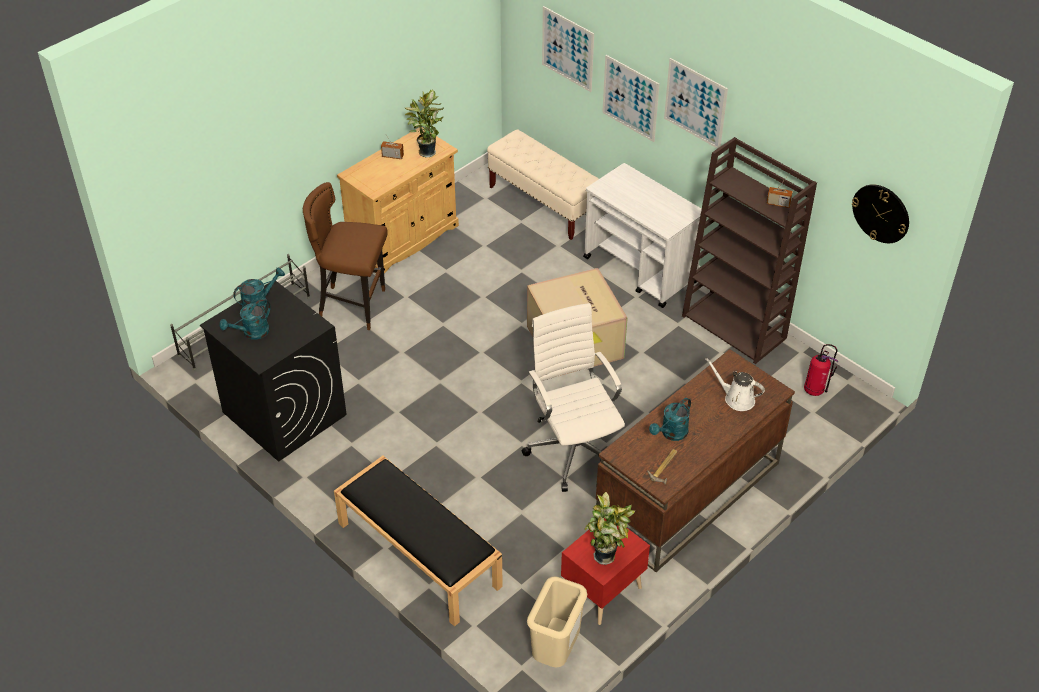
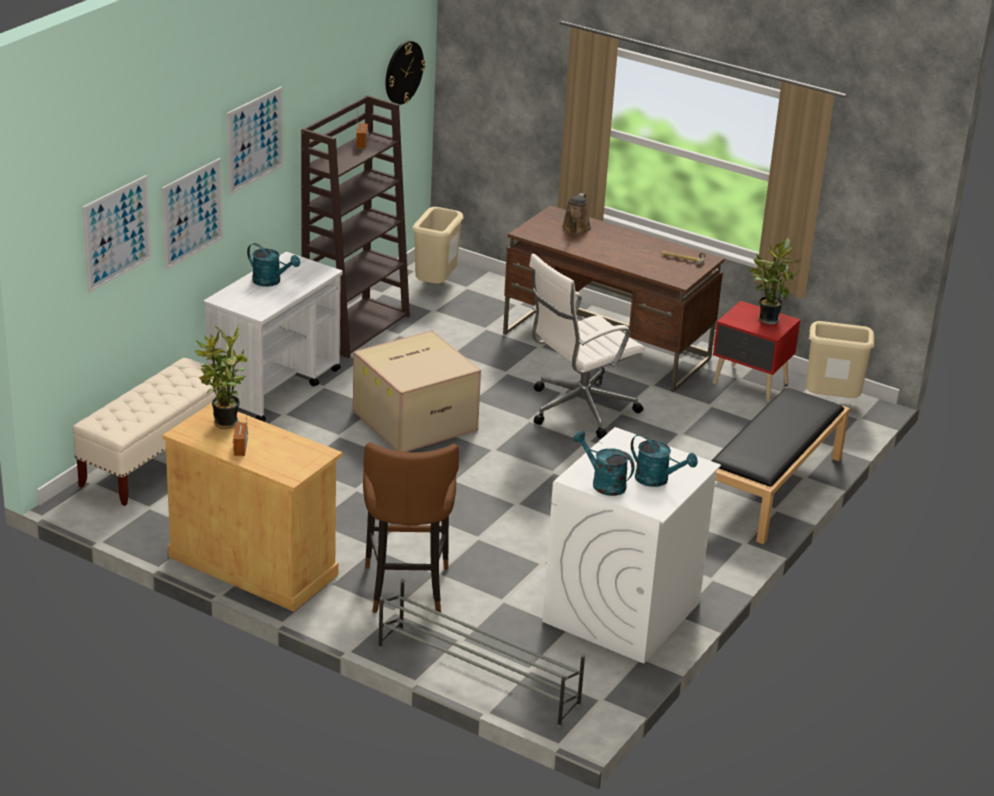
camera: 105 degrees left, 15 degrees down
(283, 413) = (622, 612): black washing machine -> white washing machine
(671, 434) = (639, 257): turquoise watering can -> turquoise watering can (271, 281)
(736, 399) = (575, 229): white watering can -> brown watering can
(815, 391) = (436, 286): fire extinguisher -> beige trash can

